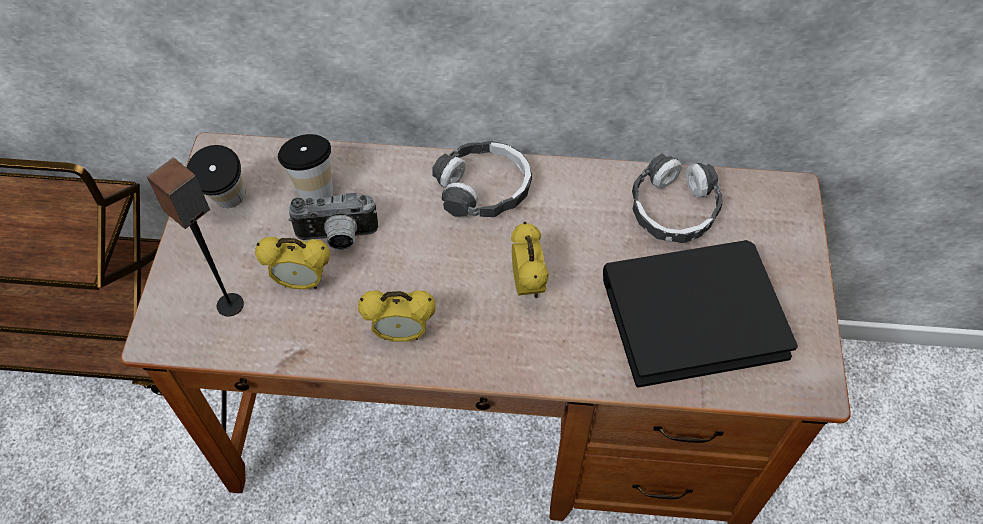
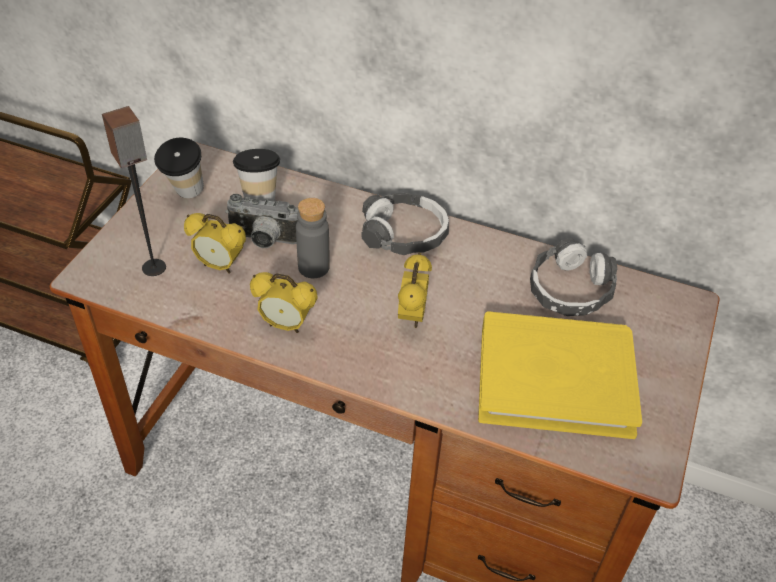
camera: 15 degrees right, 10 degrees down
(404, 256) = (313, 267): none -> grey bottle
(693, 315) = (555, 378): black book -> yellow book

